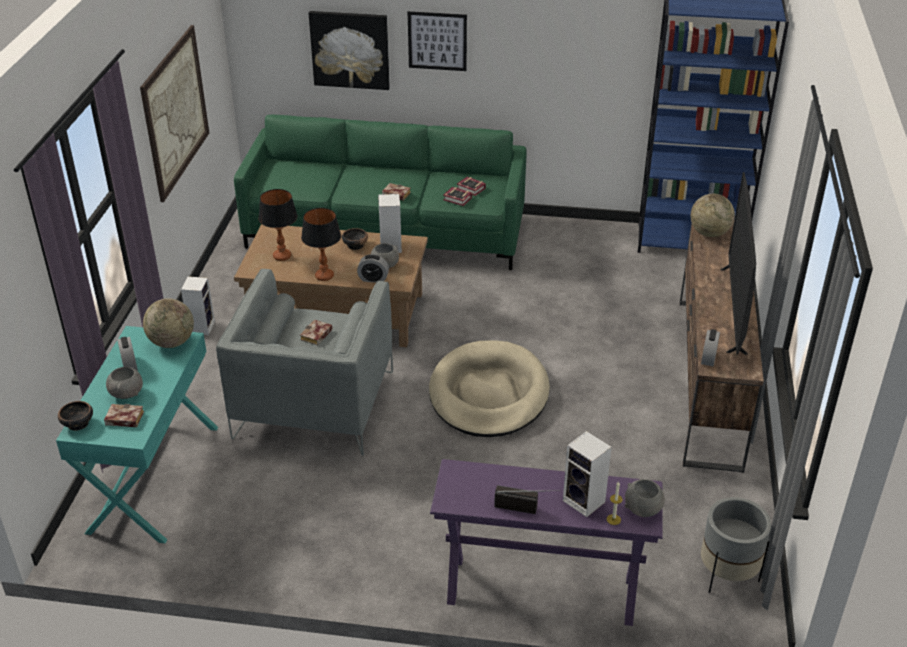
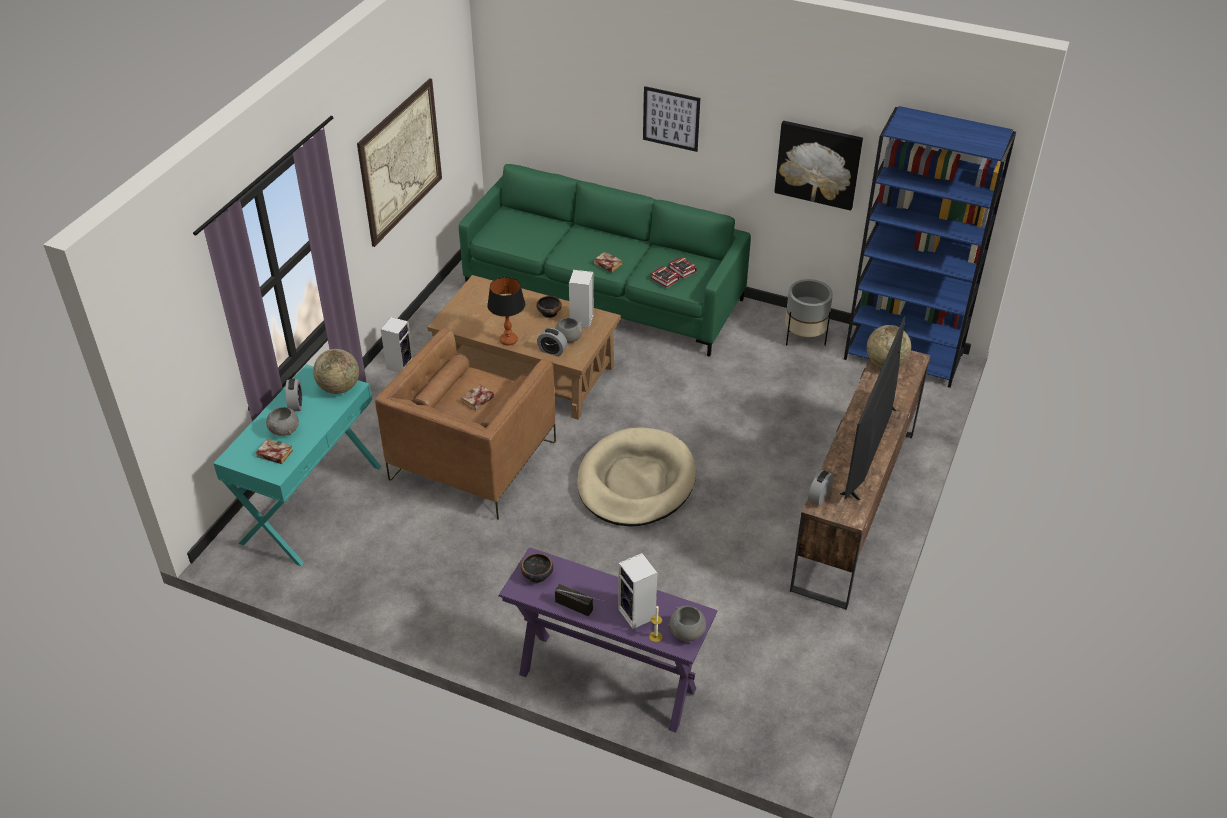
camera: 15 degrees right, 5 degrees up
(77, 424) = (235, 451): bowl -> bowl (537, 575)
(282, 256) = (477, 313): table lamp -> none
(314, 405) = (473, 461): grey armchair -> brown armchair
(350, 49) = (589, 113): picture -> picture (818, 164)
(727, 575) = (784, 705): grey planter -> grey planter (804, 338)

